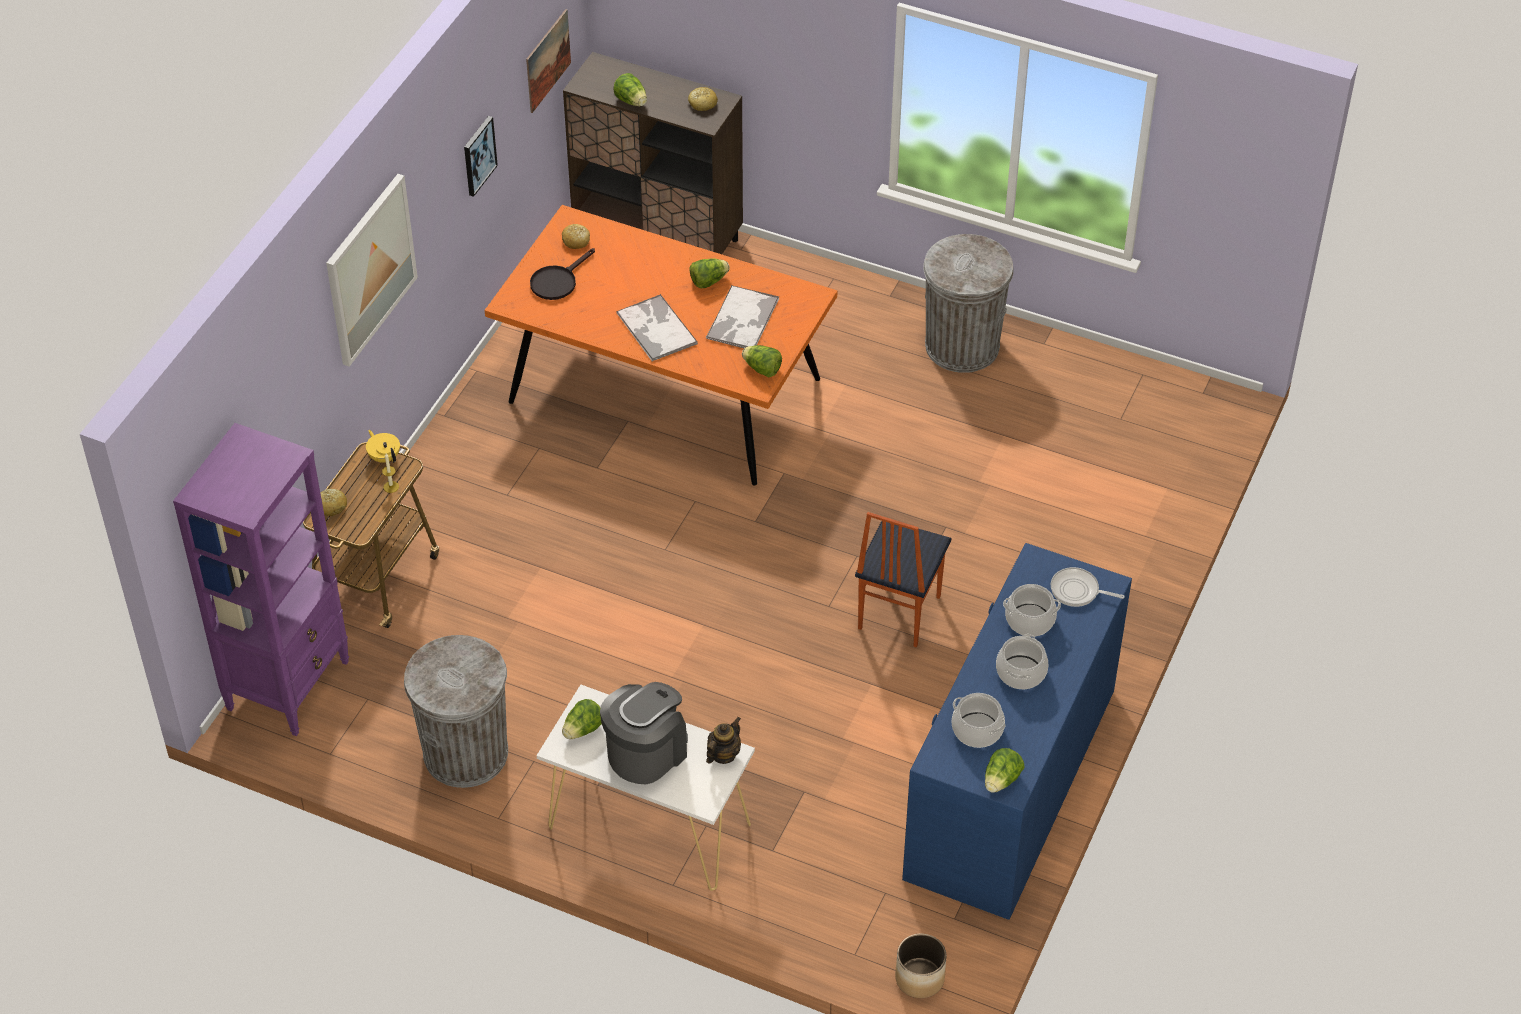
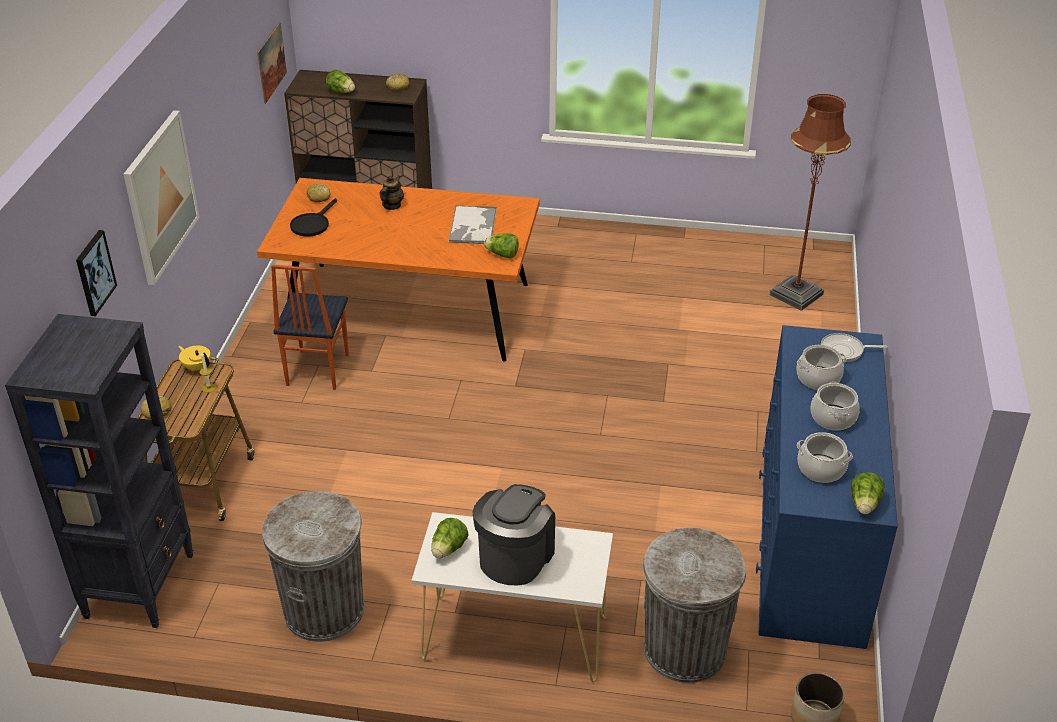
camera: 15 degrees left, 10 degrees down
(289, 684) = (140, 585): purple bookcase -> black bookcase
(478, 155) = (232, 124): picture -> picture (94, 272)
(656, 328) = (405, 242): tray -> none
(708, 281) = (435, 207): lettuce -> none
(723, 754) = (587, 544): teapot -> teapot (392, 206)
(897, 612) = (658, 429): chair -> chair (316, 370)
(962, 345) = (625, 248): grey trash can -> grey trash can (684, 649)
(1147, 459) = (796, 294): none -> brown floor lamp

